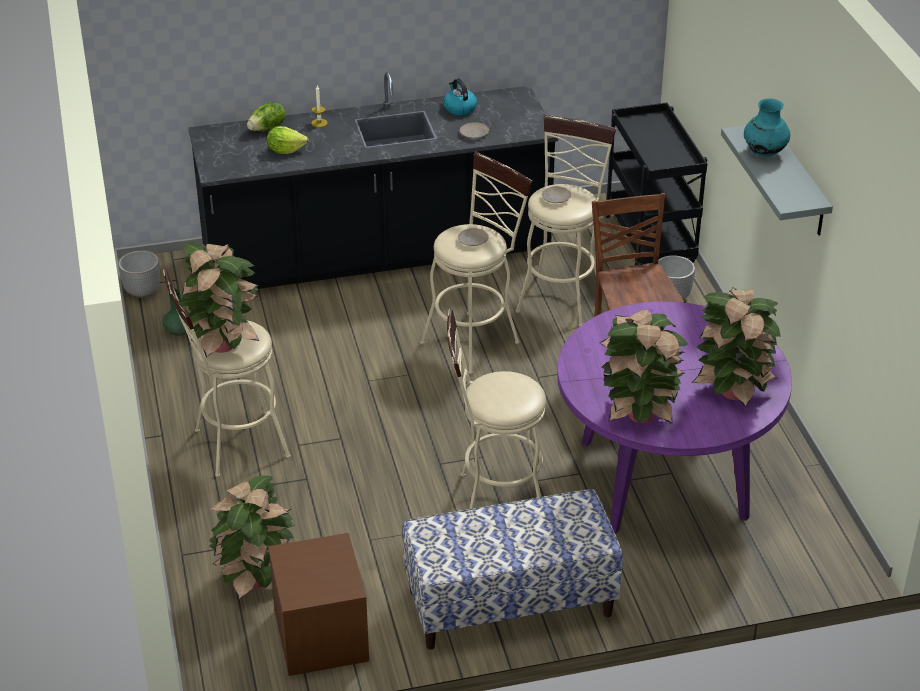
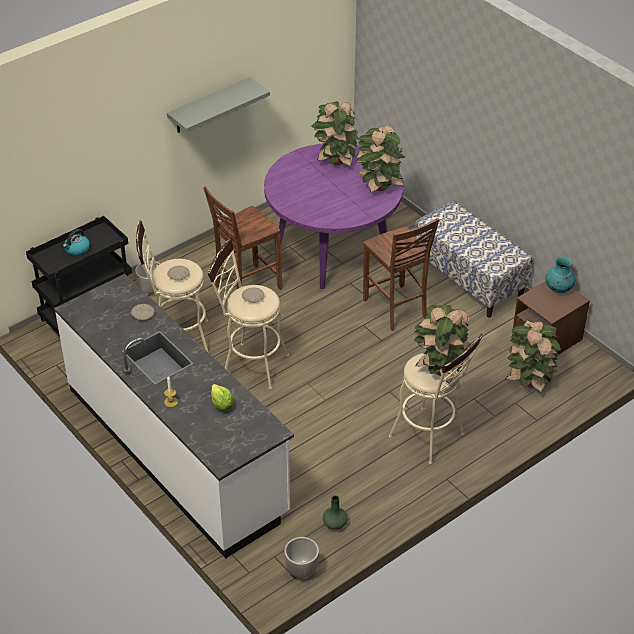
camera: 115 degrees left, 5 degrees up
(267, 128) = (195, 428): lettuce -> none
(376, 254) = (177, 450): black counter -> white counter
(459, 108) = (108, 333): kettle -> kettle (77, 249)
(493, 499) = (396, 309): beige stool -> brown chair
(764, 152) = (206, 108): turquoise vase -> turquoise vase (558, 289)

